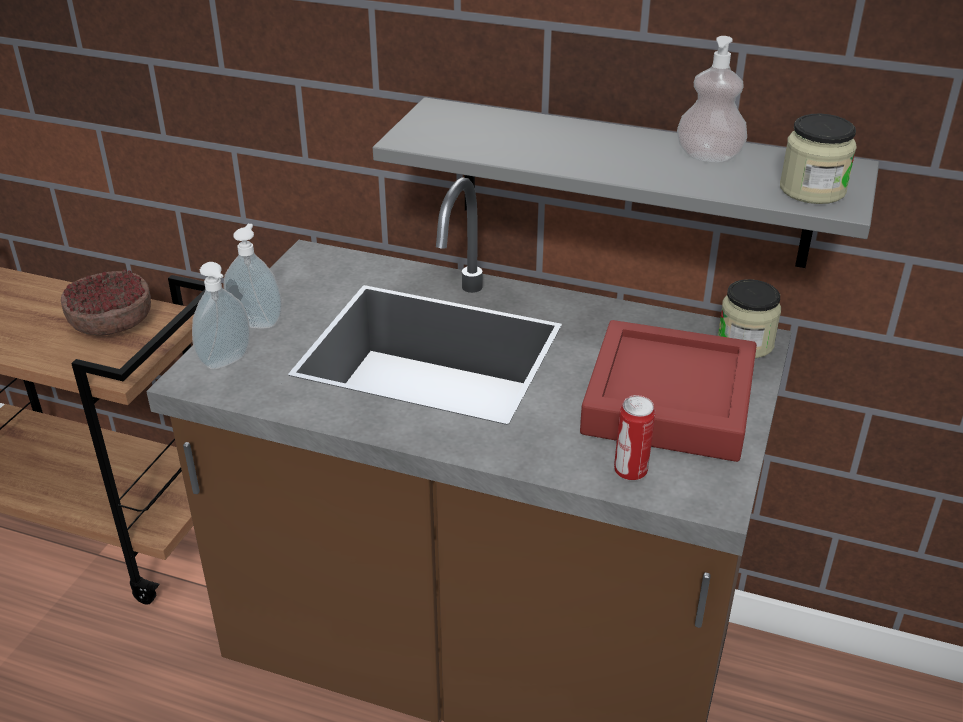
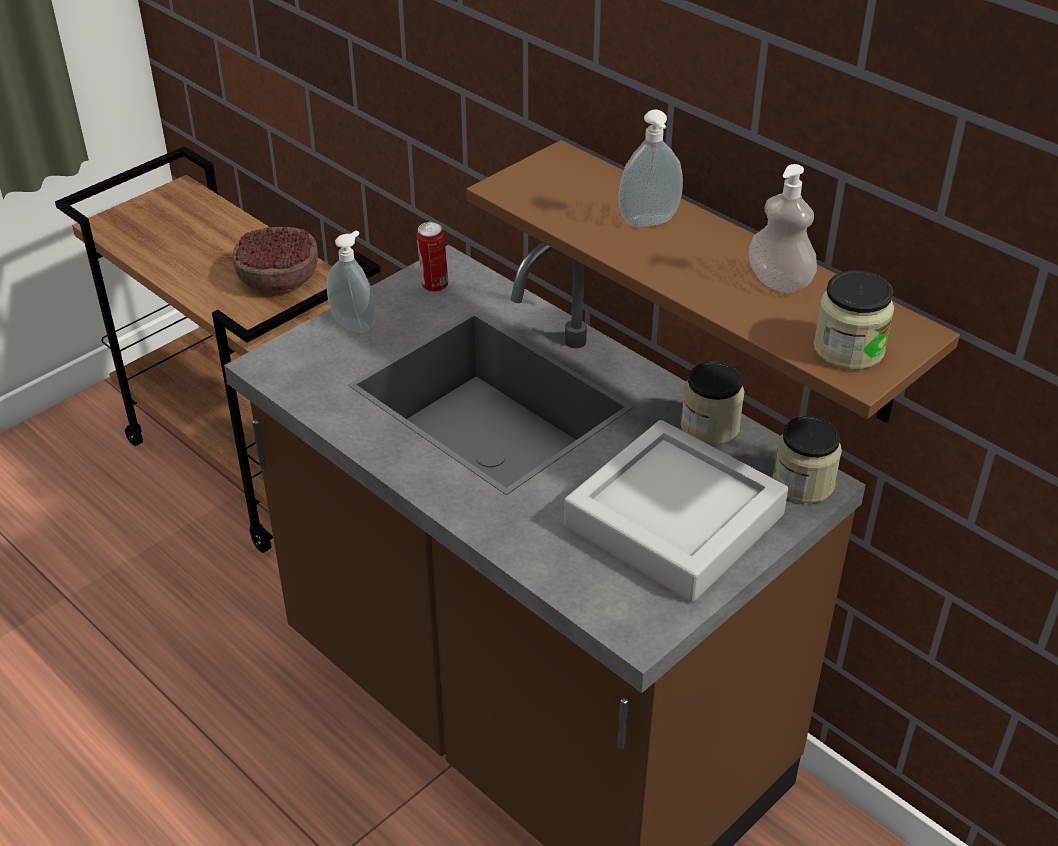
camera: 25 degrees right, 5 degrees up
(227, 362) = (305, 357): soap dispenser -> soap dispenser (649, 223)
(630, 472) = (582, 578): can -> can (434, 286)
(633, 183) = (735, 282): grey shelf -> brown shelf
(637, 321) = (710, 426): none -> jar
(668, 402) = (674, 520): red tray -> grey tray

